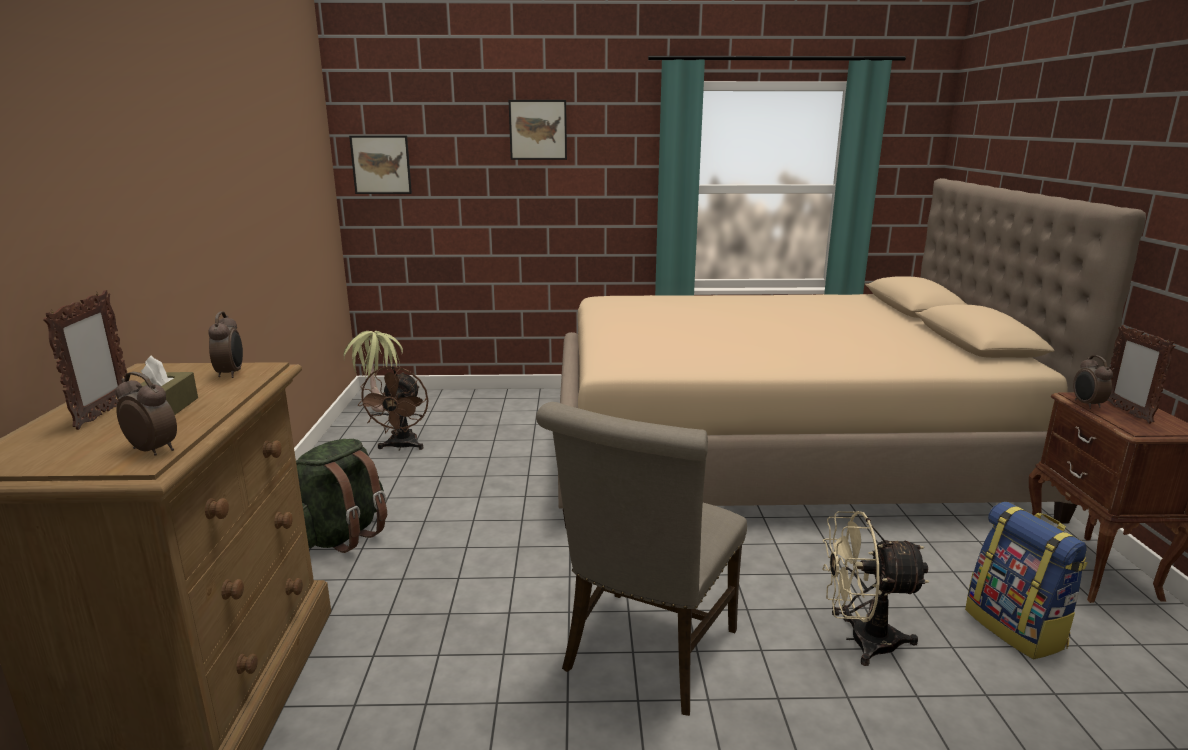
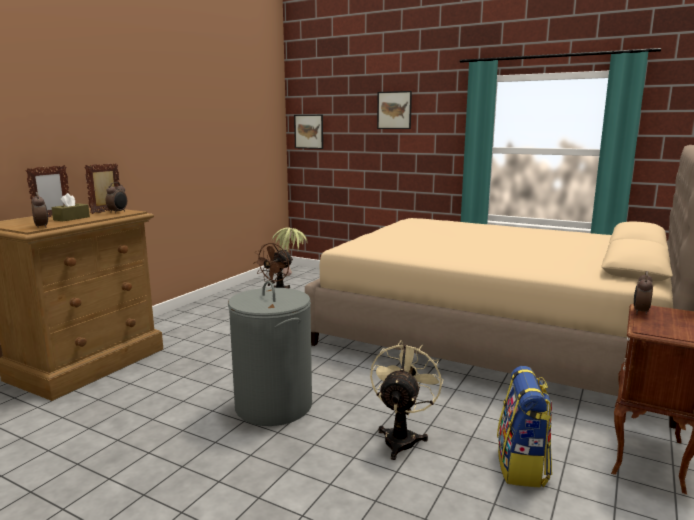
camera: 30 degrees right, 5 degrees down
(341, 535) = (203, 322): green backpack -> none
(646, 655) = (273, 406): beige chair -> grey laundry basket
(860, 640) = (402, 437): beige fan -> beige fan turned 75 degrees clockwise
(1126, 412) = (665, 320): picture frame -> picture frame (107, 211)

